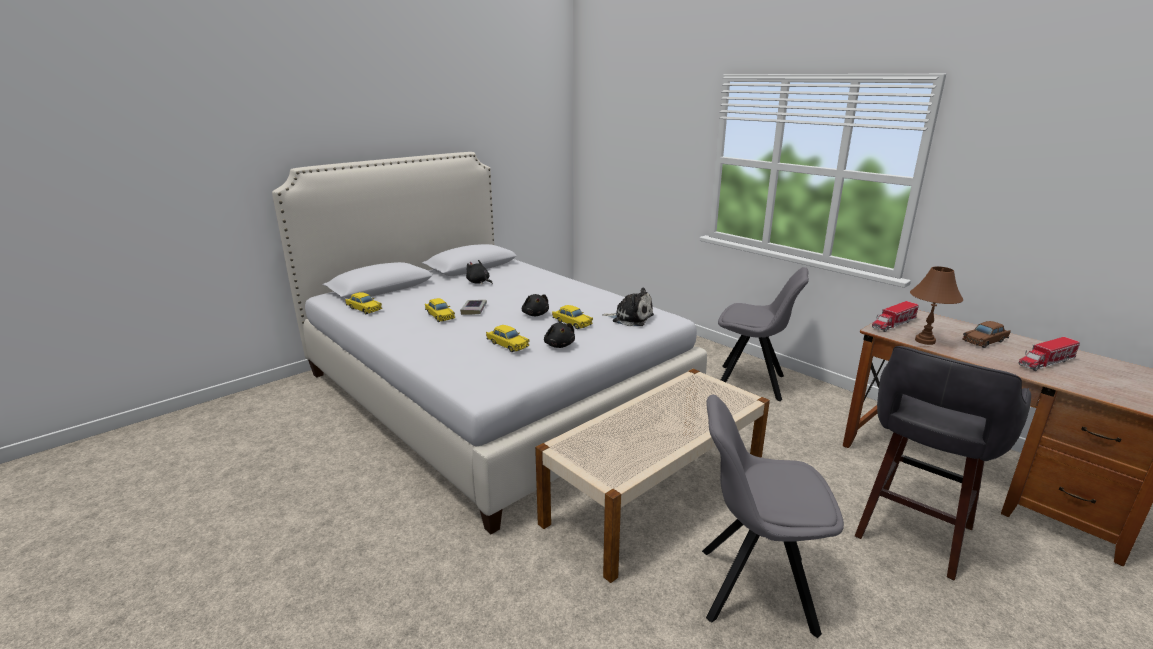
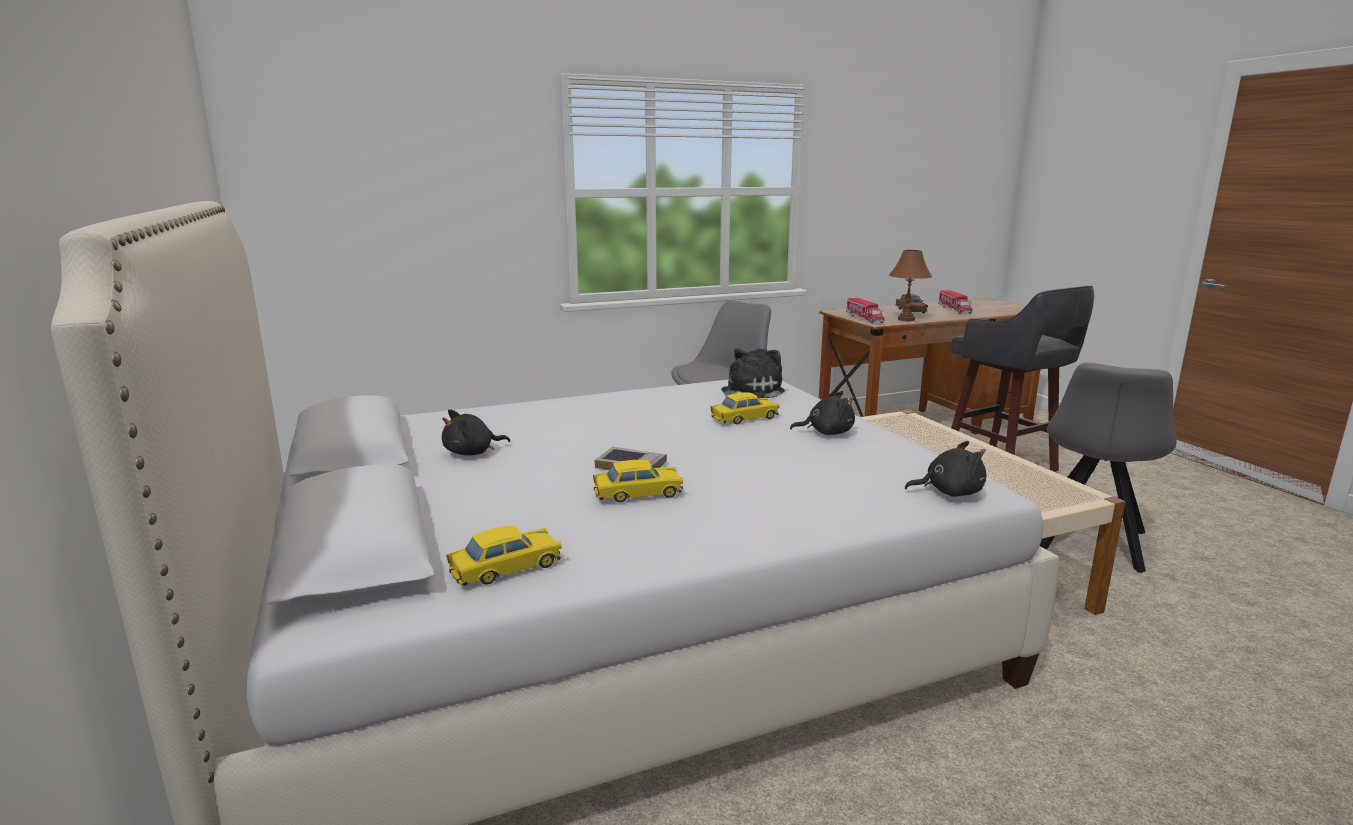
camera: 70 degrees left, 5 degrees down
(507, 344) = (821, 455): yellow toy car -> none
(535, 314) = (688, 433): black plush toy -> black plush toy (949, 492)

